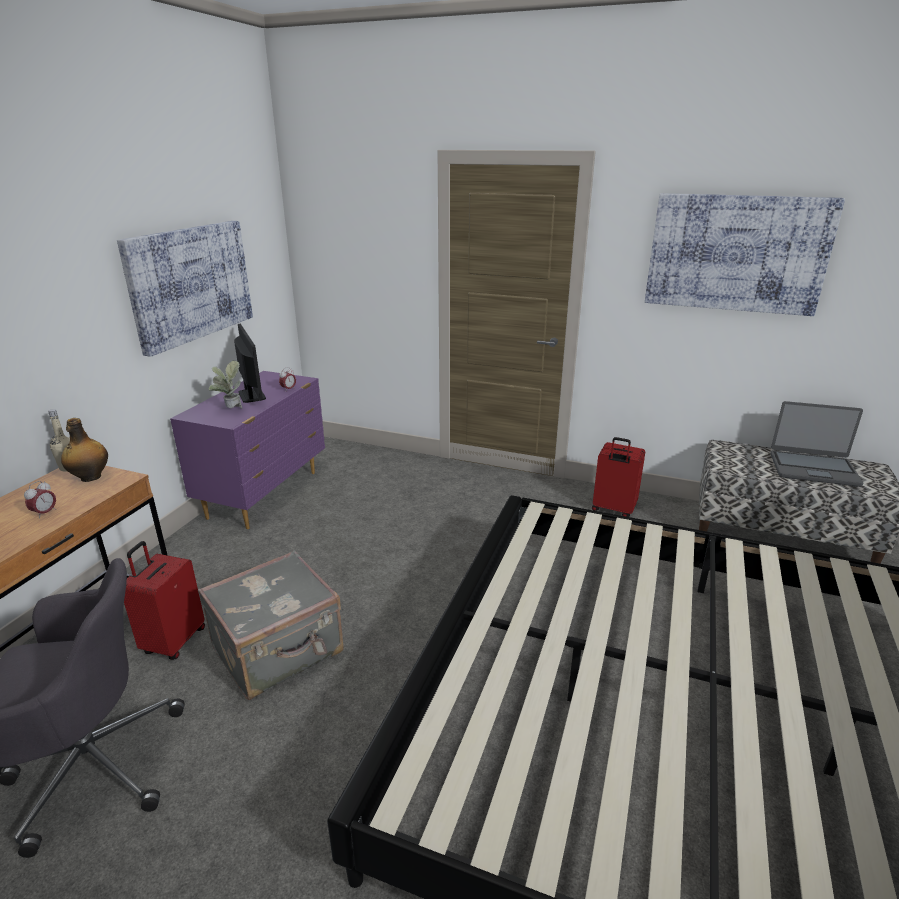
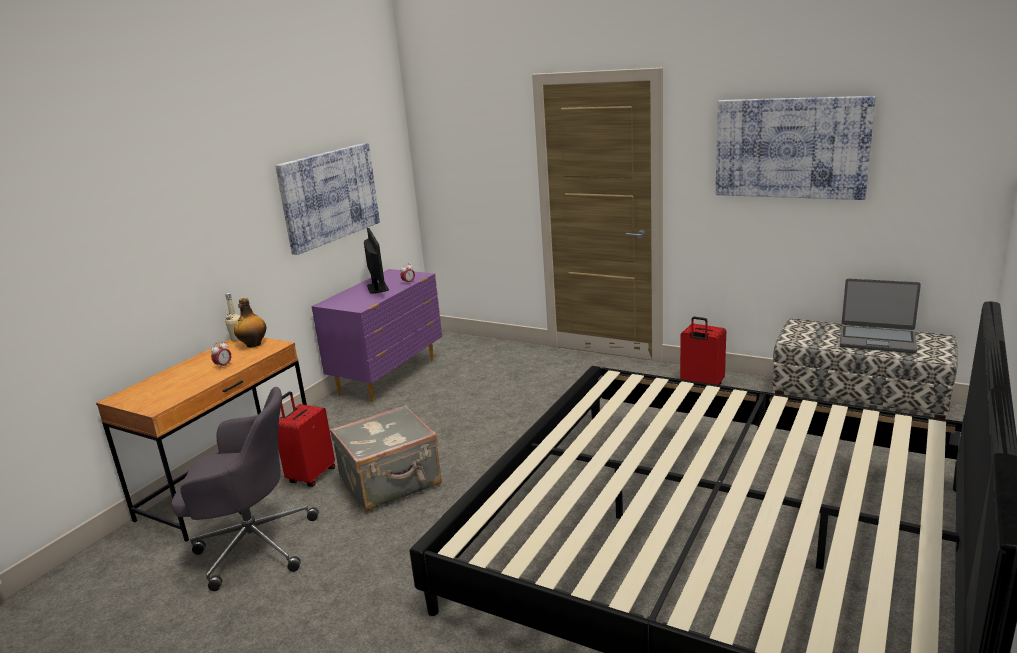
camera: 10 degrees right, 5 degrees down
(231, 410) = (359, 299): potted plant -> none

